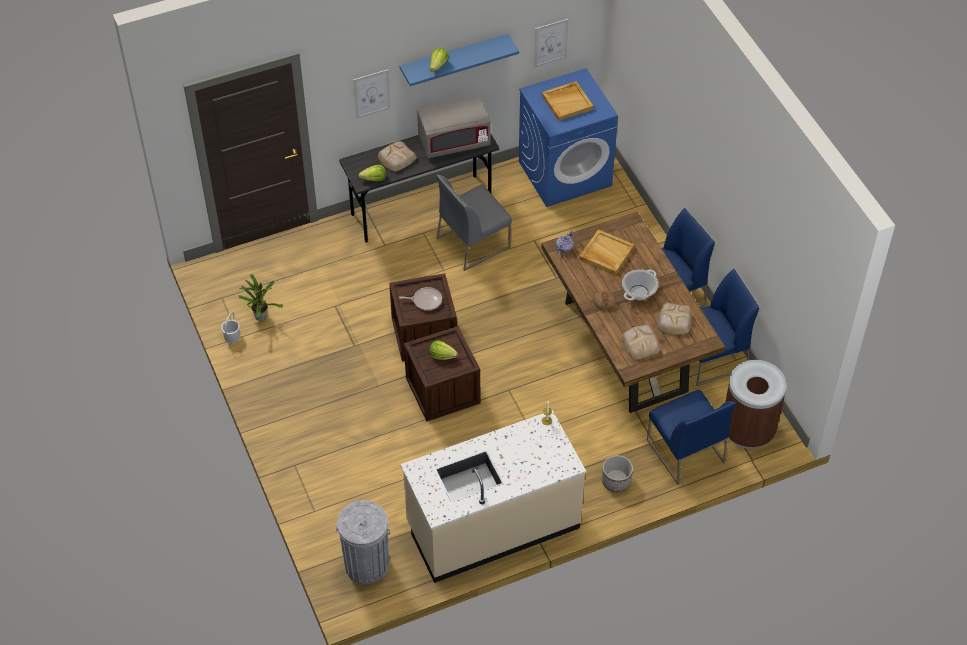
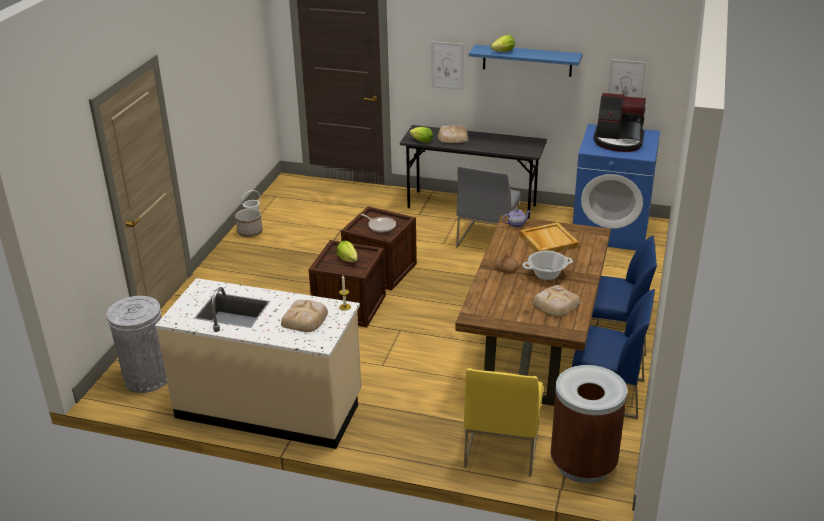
camera: 40 degrees right, 20 degrees down
(261, 315) = (286, 214): potted plant -> none
(454, 142) = (507, 144): grey microwave -> none
(473, 242) = (486, 238): grey chair -> grey chair turned 75 degrees counterclockwise
(567, 102) = (619, 141): beige tray -> coffee machine
(616, 481) = (410, 433): planter -> planter (250, 232)
(640, 343) = (504, 305): bread -> bread (305, 319)
(685, 451) = (501, 446): blue chair -> yellow chair

